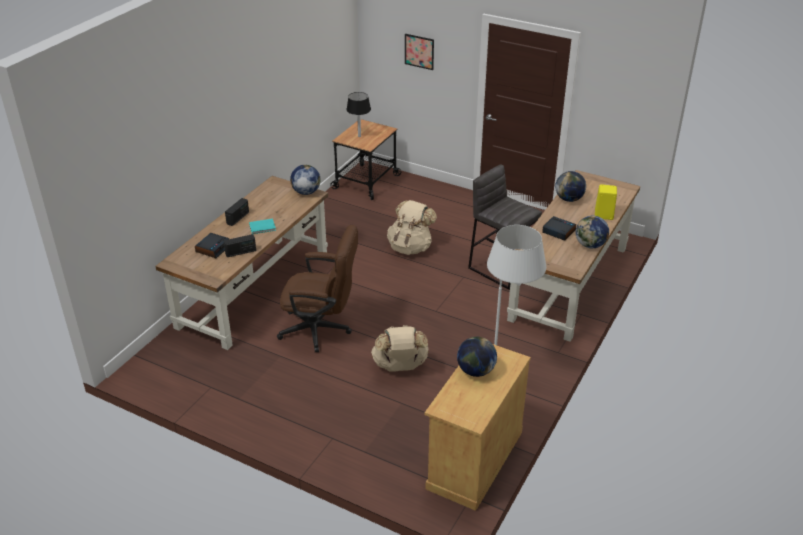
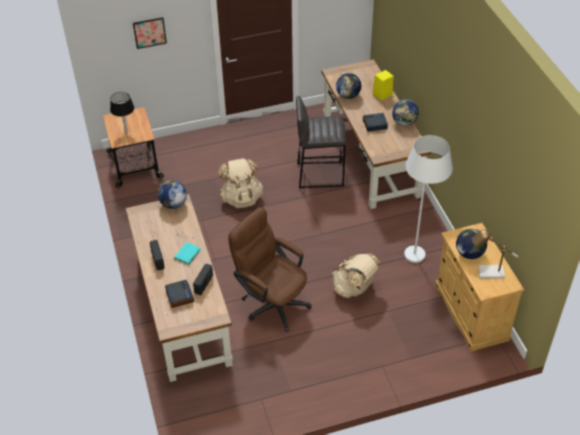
camera: 45 degrees left, 10 degrees up
(321, 330) = (272, 302): brown office chair -> brown office chair turned 105 degrees counterclockwise
(467, 396) = (487, 273): none -> table lamp

